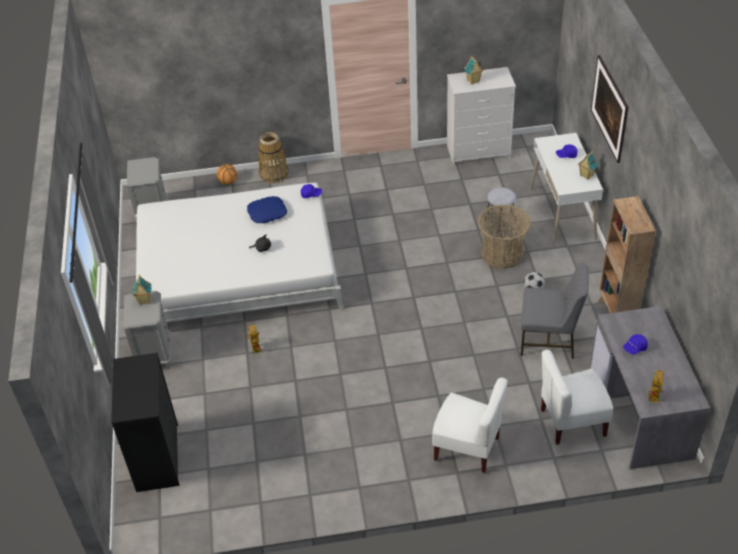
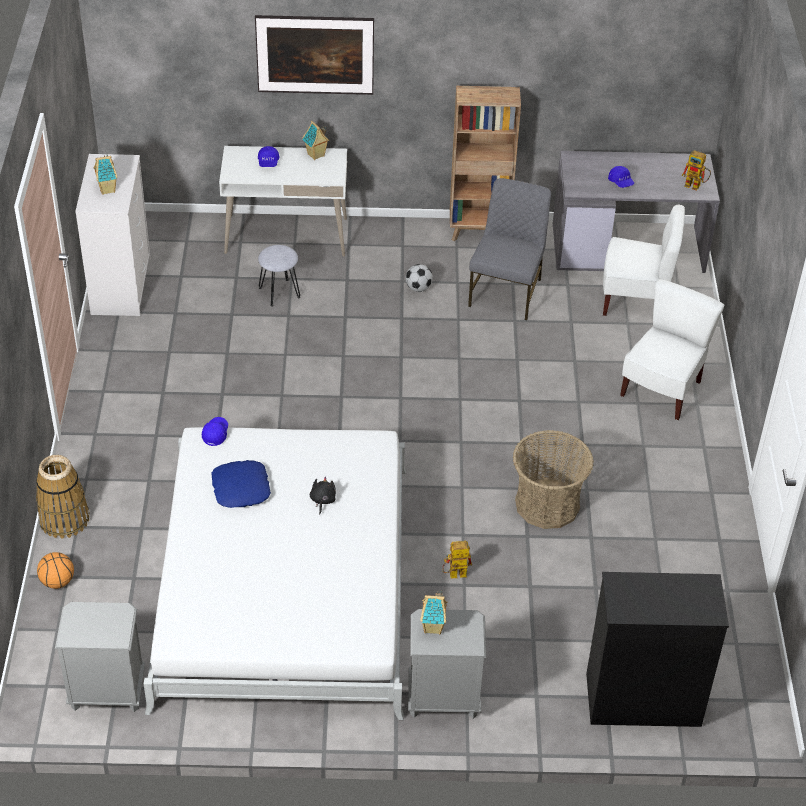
camera: 85 degrees left, 0 degrees up
(502, 254) = (344, 302): basket -> basket (547, 504)
(572, 422) = (635, 300): white chair -> white chair turned 75 degrees counterclockwise

